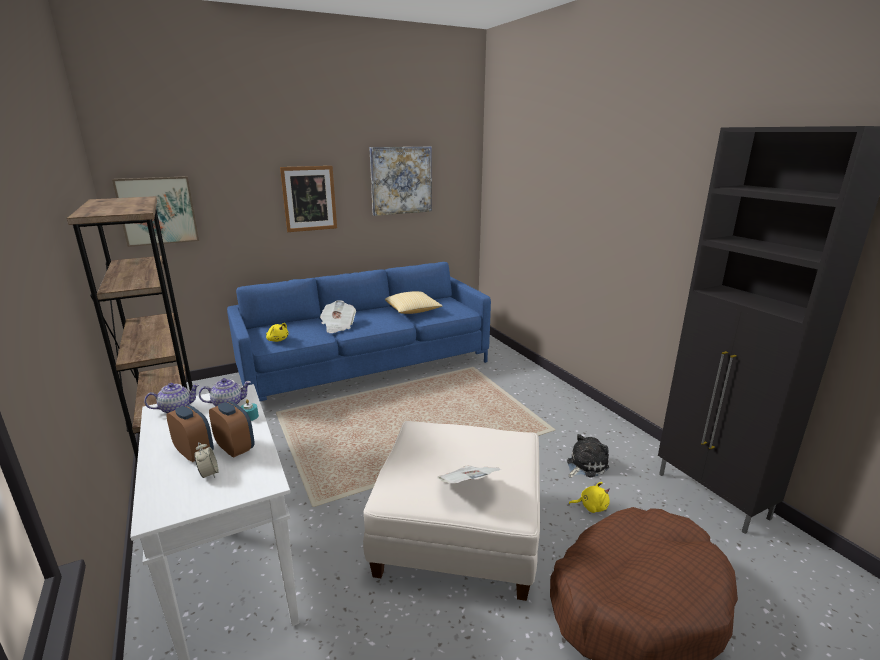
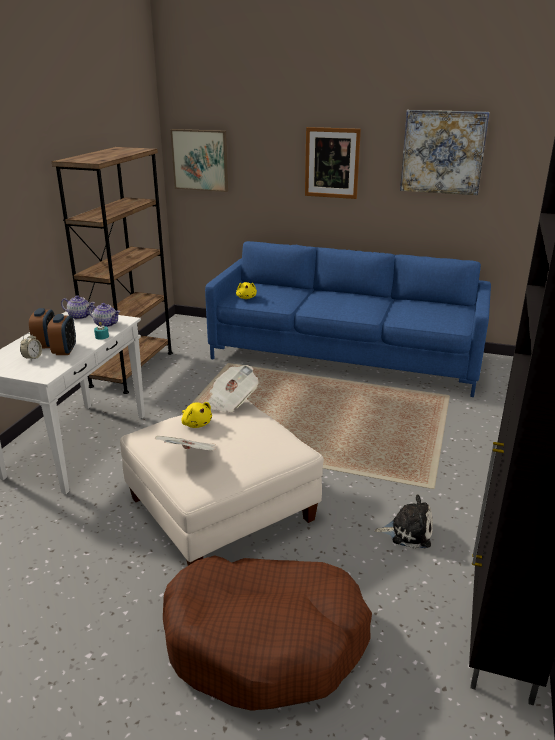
camera: 45 degrees right, 5 degrees up
(338, 326) = (310, 301): newspaper -> newspaper (230, 402)
(412, 311) = (400, 309): pillow -> none
(591, 506) = (352, 562): yellow plush toy -> yellow plush toy (196, 424)

